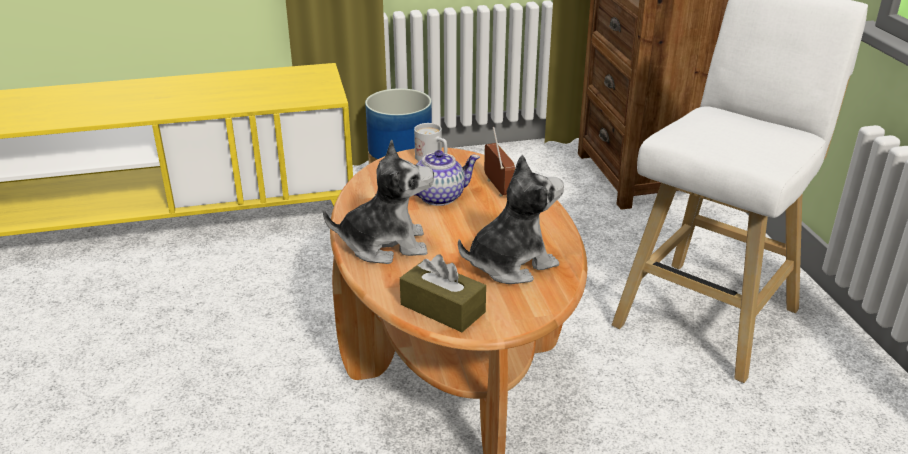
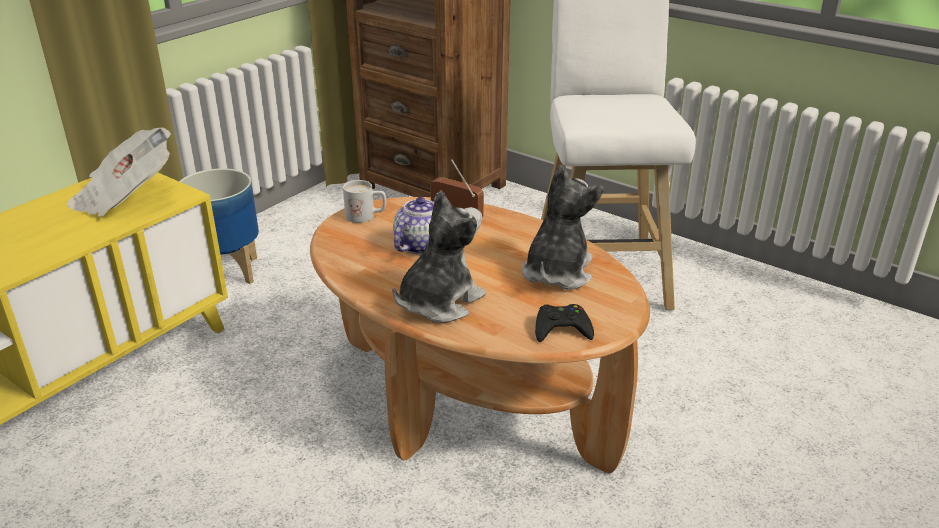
camera: 40 degrees left, 0 degrees up
(294, 87) = (125, 198): none -> newspaper
(442, 308) = (562, 329): brown tissue box -> black game controller

